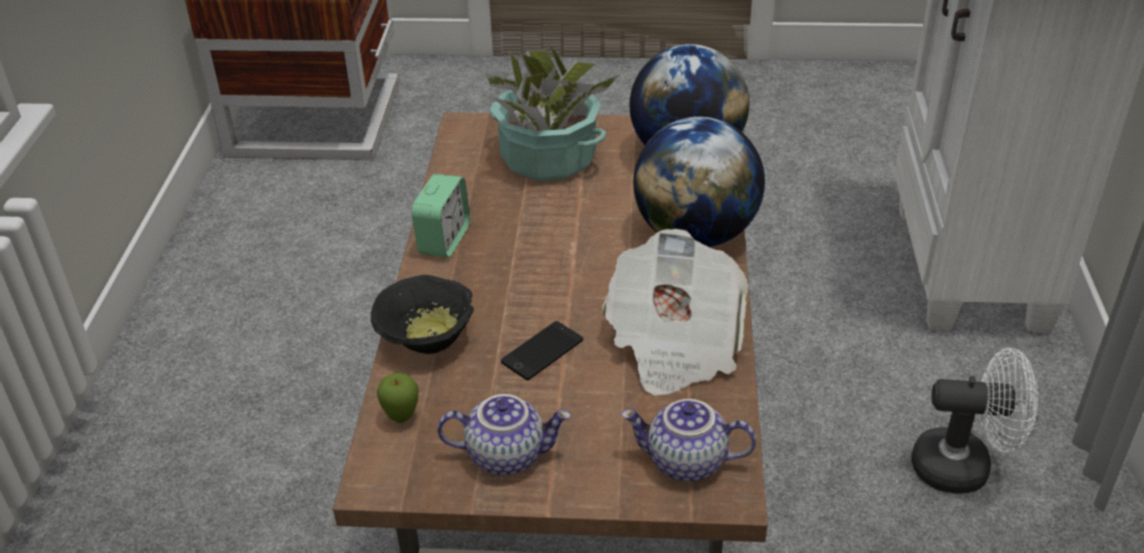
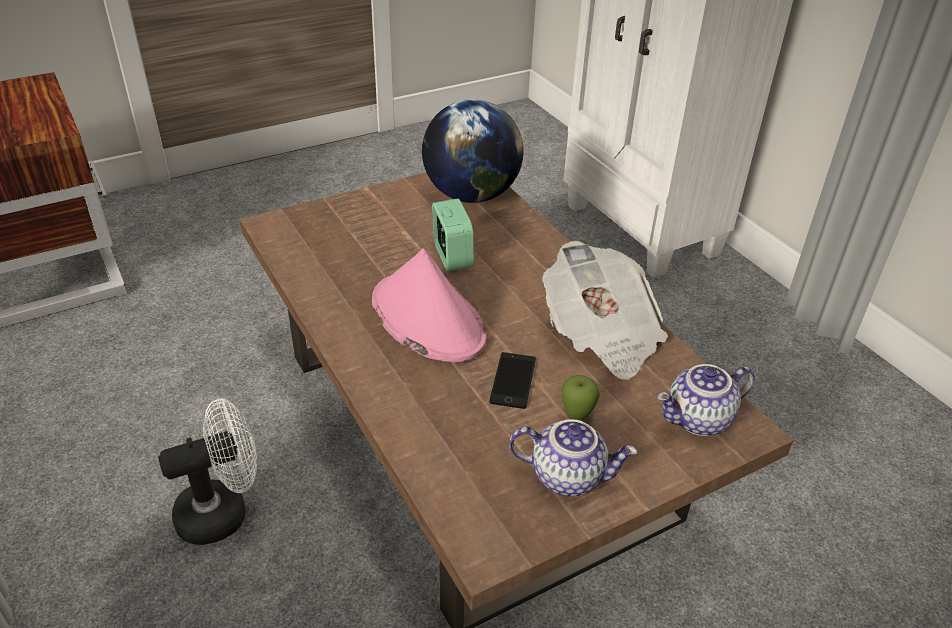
camera: 35 degrees left, 0 degrees up
(402, 418) = (454, 486): apple -> apple (576, 415)
(427, 338) = (408, 408): black bowl -> none
(444, 240) = (343, 322): alarm clock -> alarm clock (452, 257)
(507, 454) = (568, 475): teapot -> teapot turned 45 degrees clockwise
(520, 264) = (426, 319): none -> pink hat
(548, 158) = (367, 229): potted plant -> none
(695, 234) = (535, 250): globe -> none
(964, 467) = (749, 360): white fan -> white fan (223, 511)

